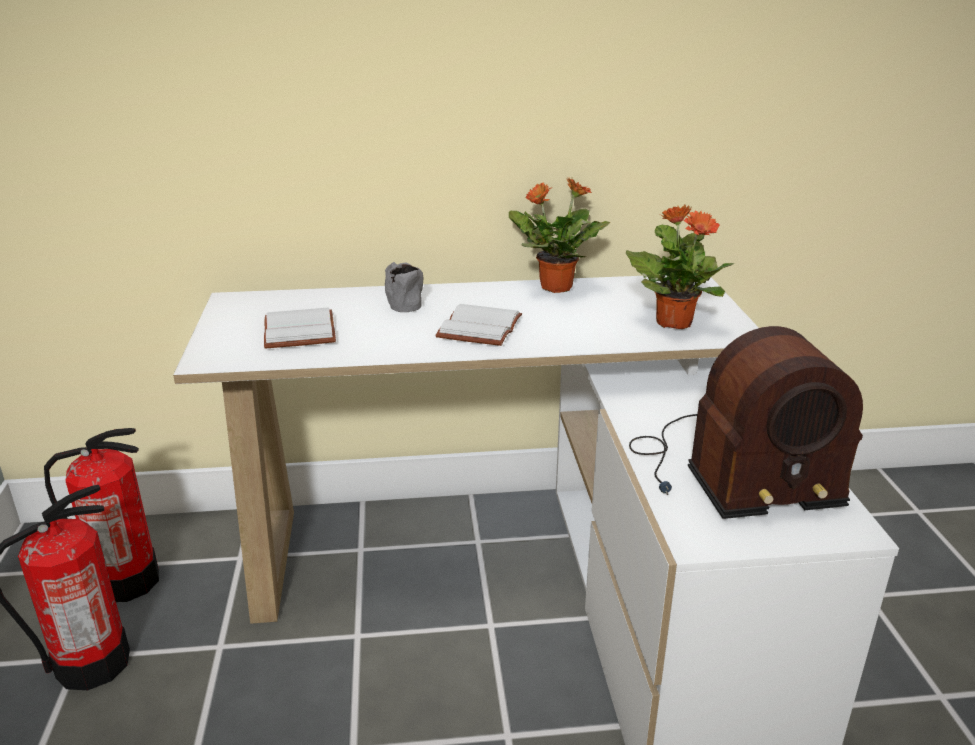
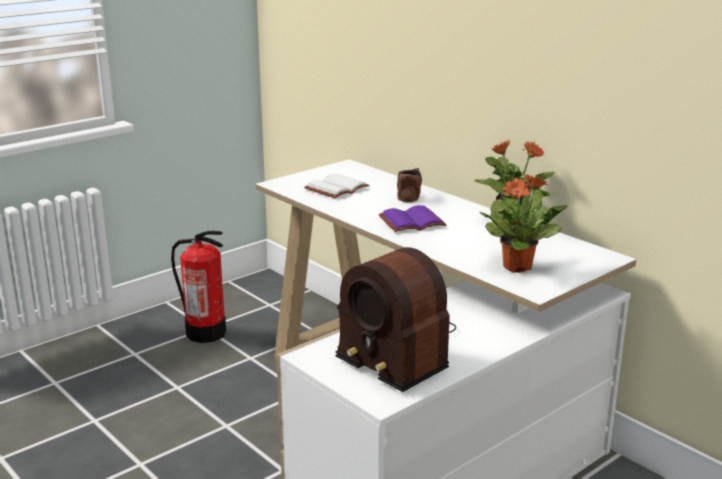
camera: 55 degrees right, 5 degrees down
(126, 581) = (263, 312): fire extinguisher -> none
(400, 303) = (410, 196): grey mug -> brown mug
(478, 327) = (412, 221): white book -> purple book

